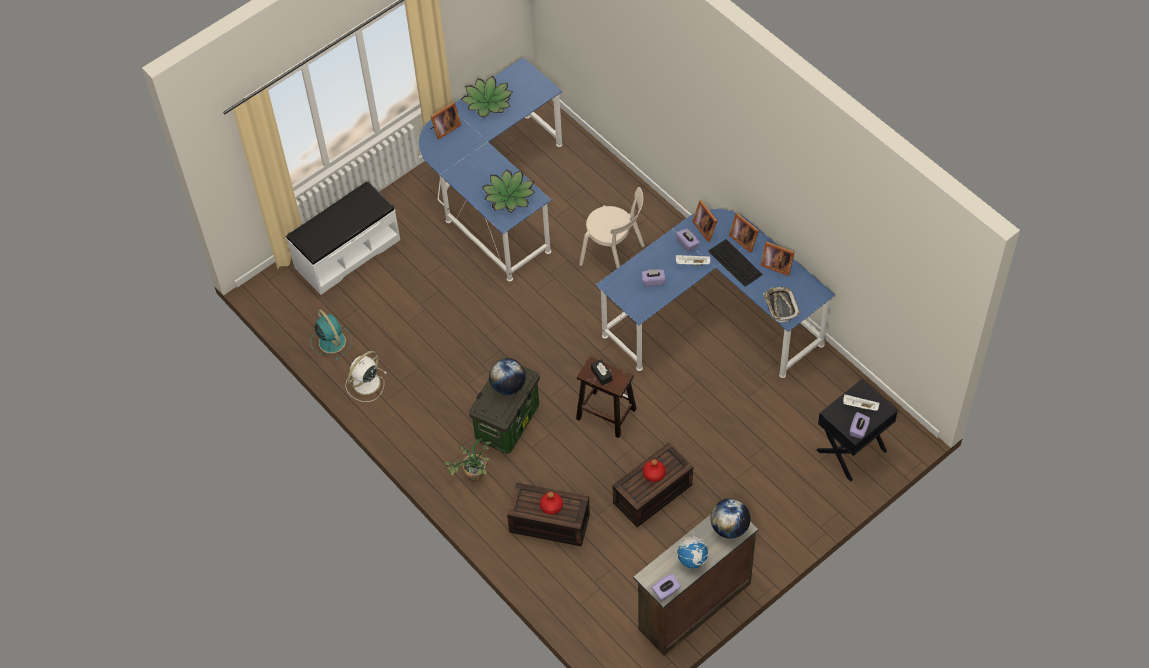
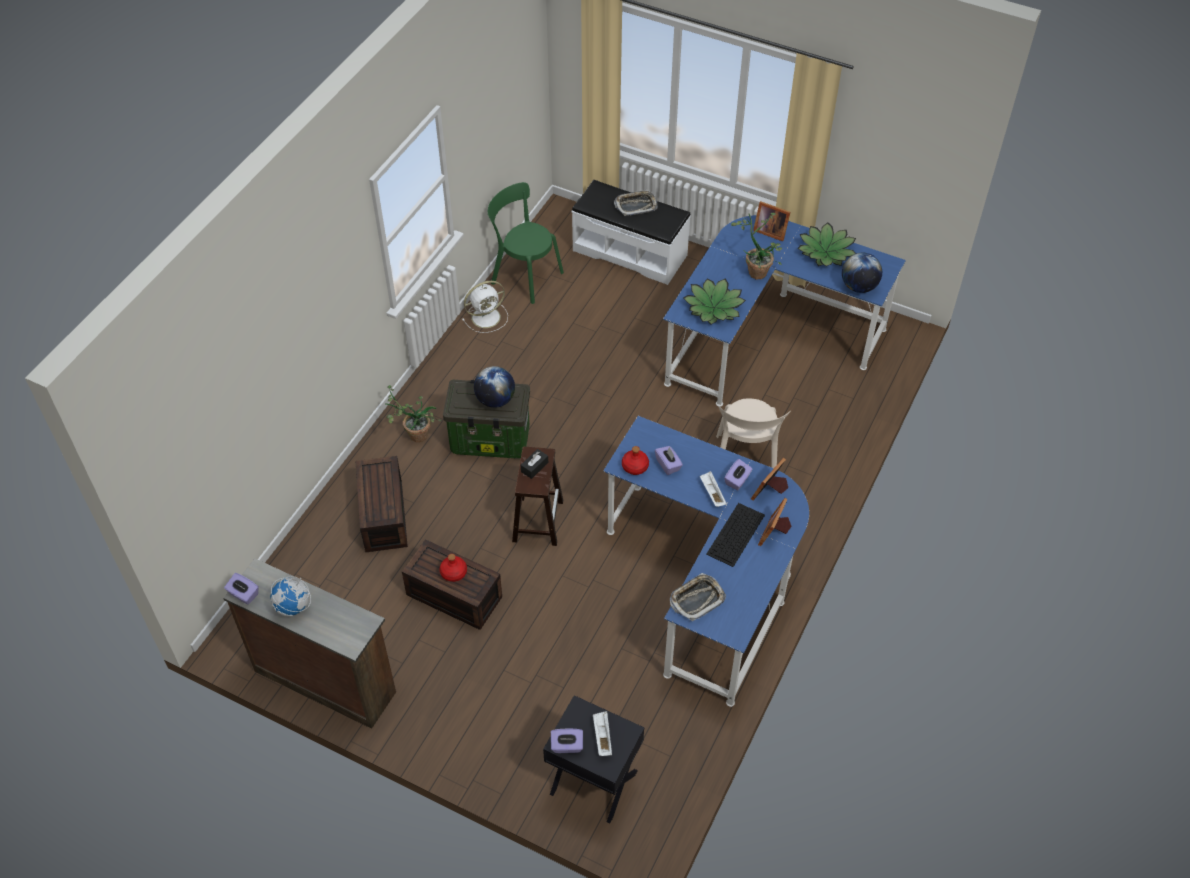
camera: 65 degrees right, 5 degrees down
(331, 341) = (524, 276): turquoise fan -> green chair
(338, 215) = (636, 205): none -> tray
(365, 384) = (487, 317): white fan -> white fan turned 135 degrees clockwise
(483, 153) = (757, 269): none -> potted plant
(551, 506) = (379, 494): red bottle -> red bottle (635, 467)
(729, 527) = (347, 630): globe -> globe (859, 286)
(776, 265) = (754, 576): picture frame -> none

